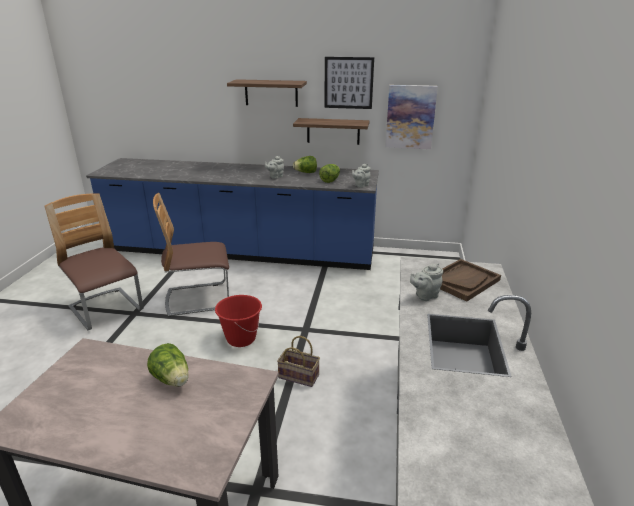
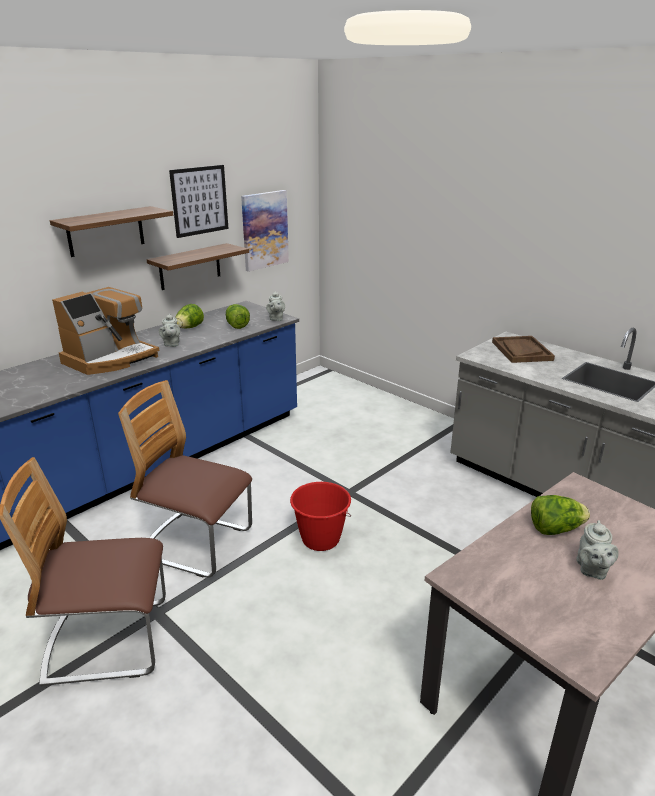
camera: 55 degrees left, 0 degrees up
(198, 299) = (196, 544): chair -> chair turned 90 degrees clockwise
(235, 173) = (110, 359): none -> coffee machine
(300, 376) = (422, 524): basket -> none
(425, 296) = (533, 370): grey teapot -> grey teapot (592, 570)

